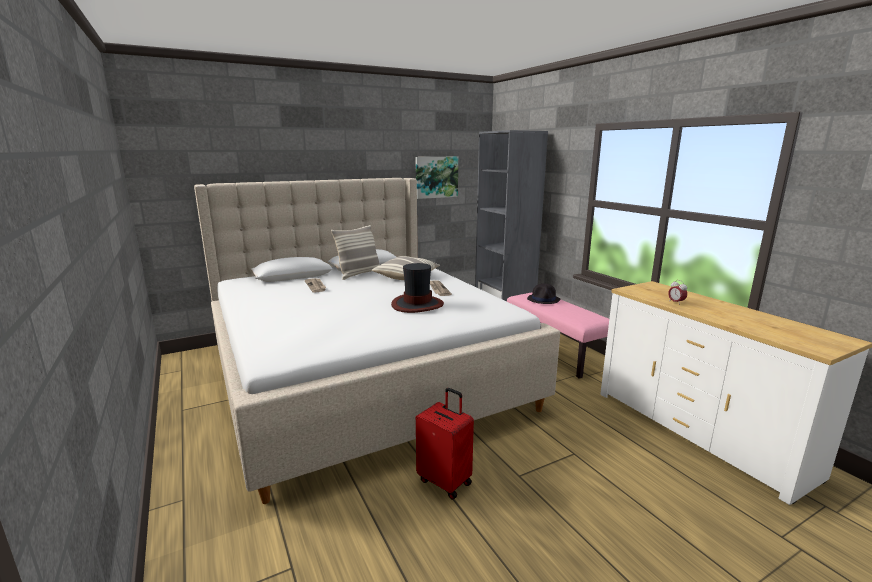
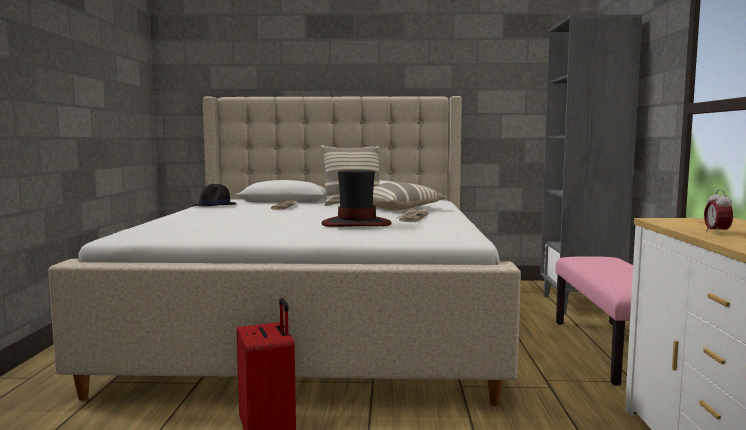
camera: 30 degrees right, 10 degrees down
(436, 177) = (502, 99): picture -> none
(544, 299) = (604, 263): black hat -> black hat (214, 205)

